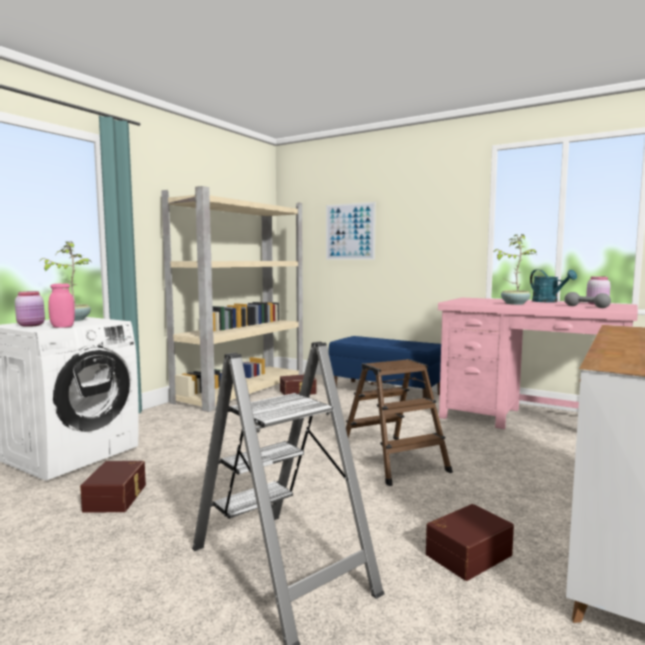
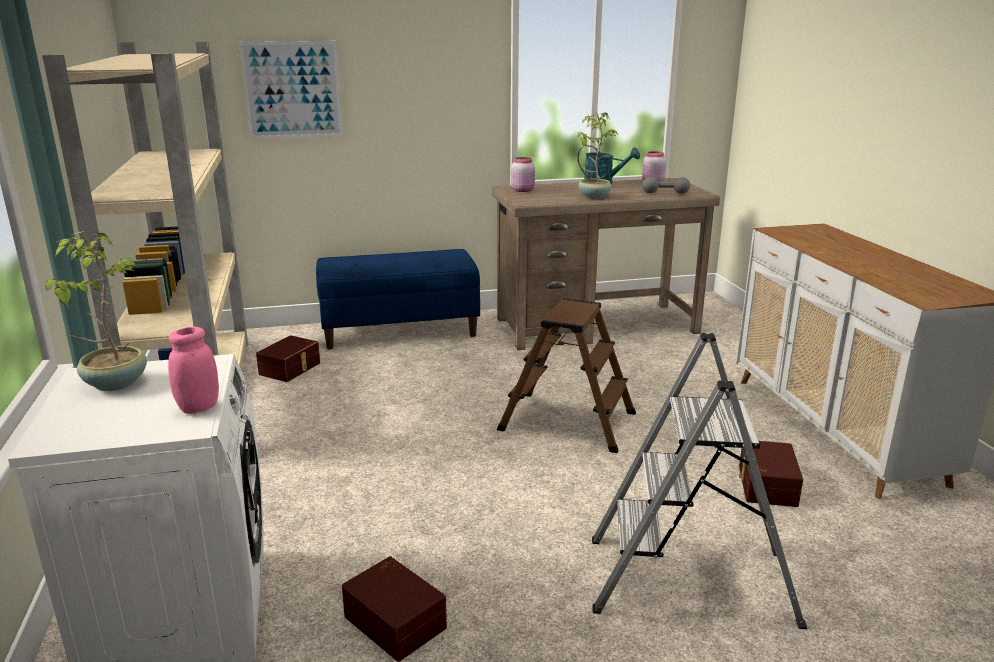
camera: 45 degrees left, 15 degrees up
(32, 325) = (109, 424): pink jar -> pink jar (523, 190)
(529, 421) = (596, 325): pink desk -> brown desk

